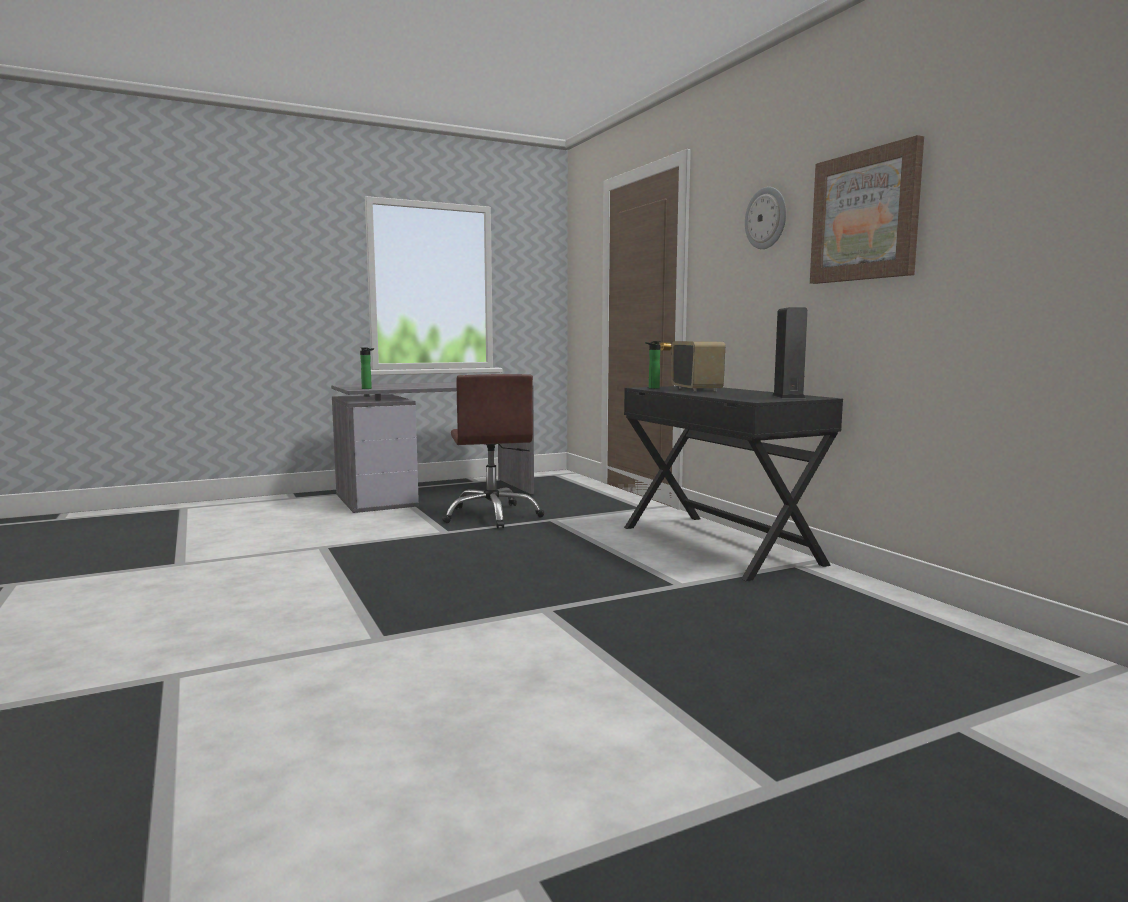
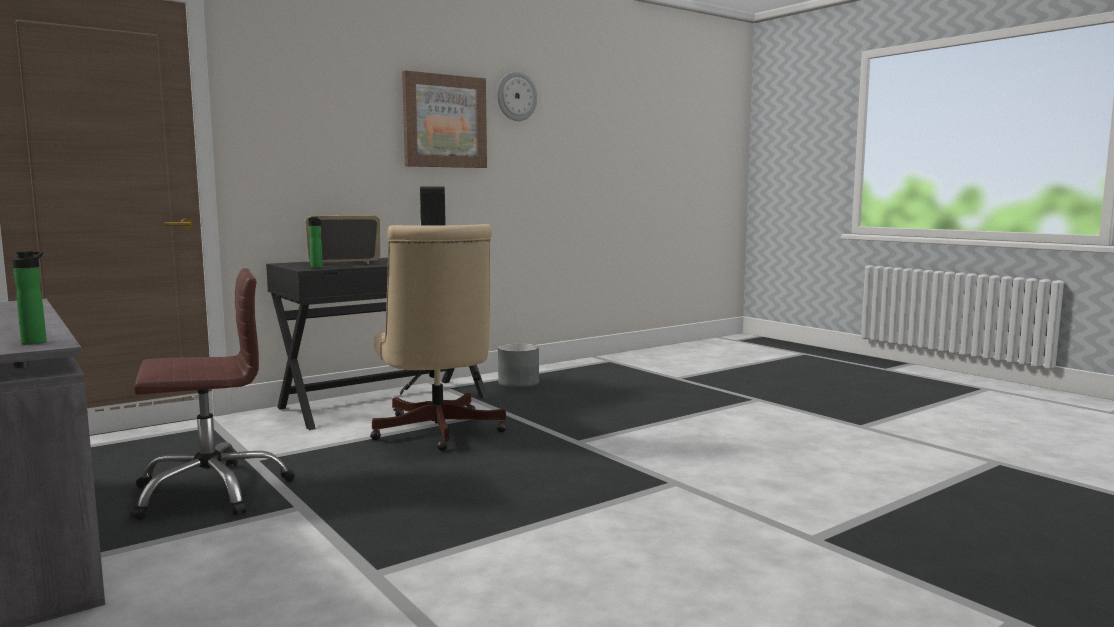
camera: 100 degrees left, 0 degrees up
(600, 560) = (437, 433): none -> beige office chair
(766, 218) = (343, 100): wall clock -> wall clock (516, 96)
(840, 598) = (518, 382): none -> grey planter

